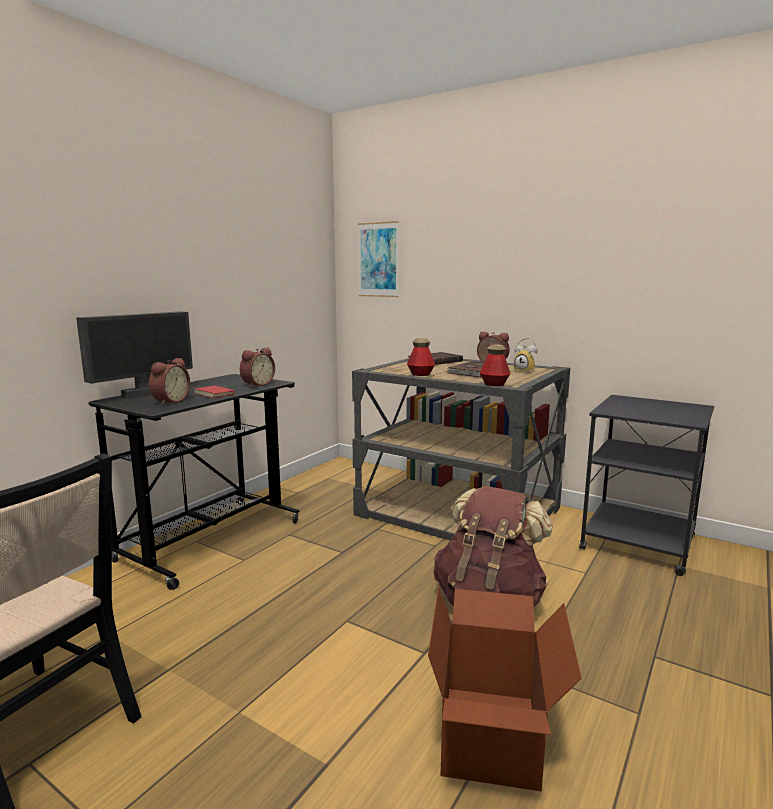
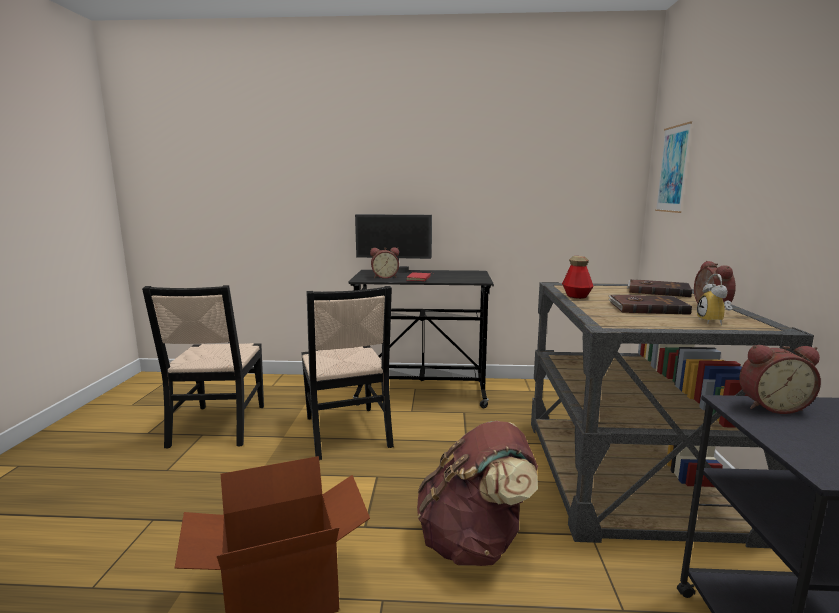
camera: 60 degrees right, 0 degrees up
(230, 615) = (346, 432): none -> chair
(257, 384) = (463, 279): alarm clock -> alarm clock (771, 406)
(494, 384) = (595, 319): bottle -> none

